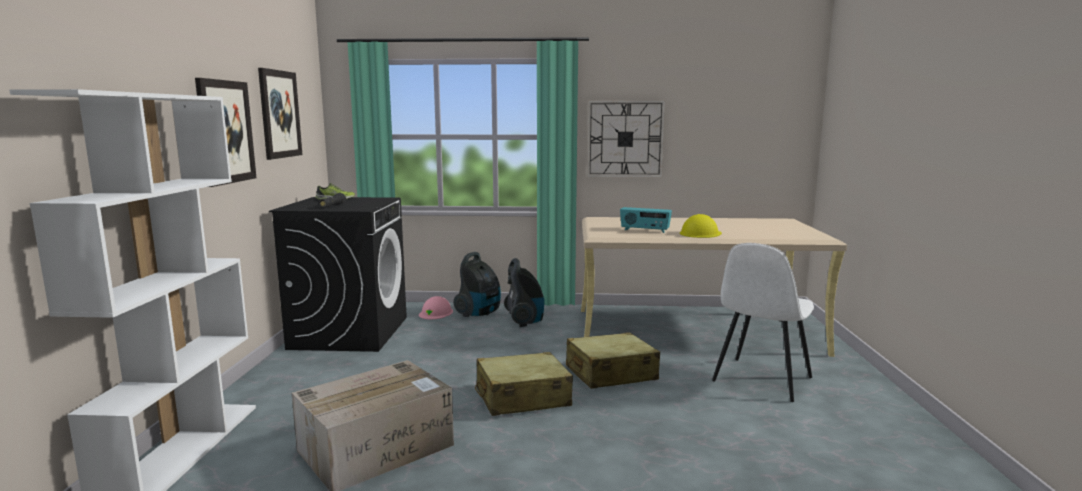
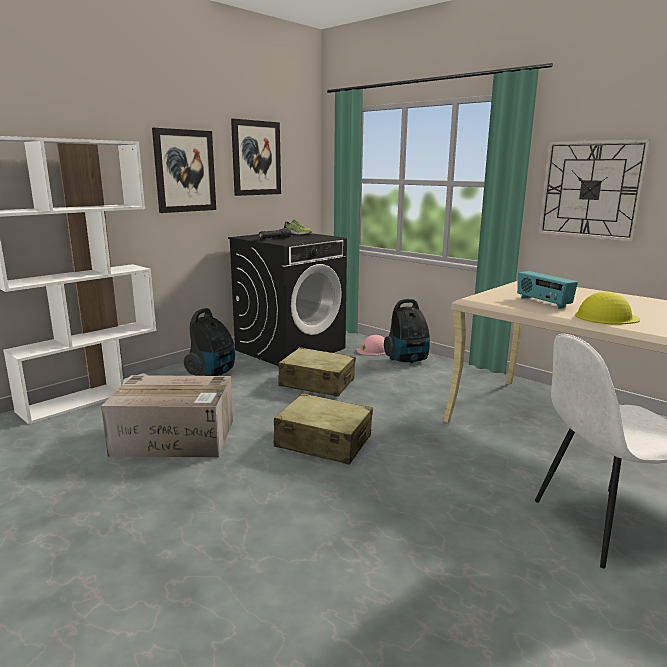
camera: 40 degrees right, 5 degrees up
(525, 321) = (436, 377): vacuum cleaner -> vacuum cleaner (213, 373)
(610, 374) = (435, 451): beige suitcase -> beige suitcase (317, 383)

